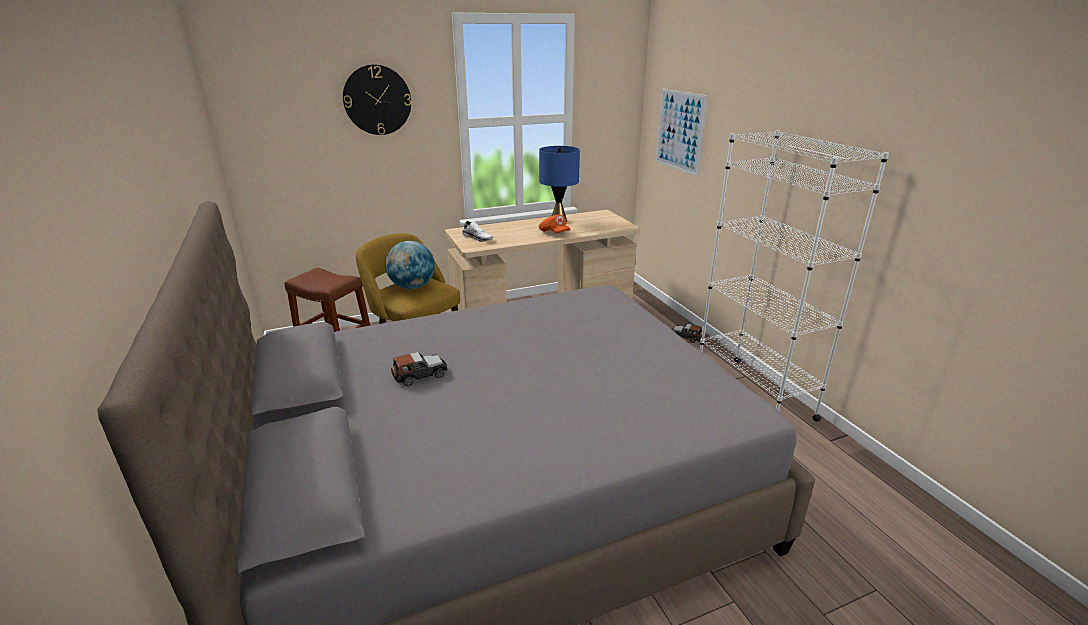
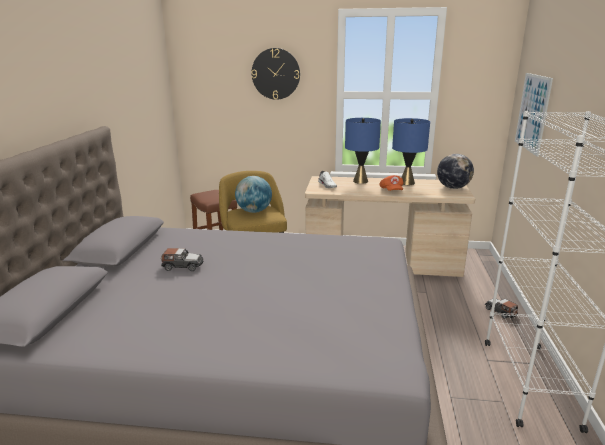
camera: 30 degrees right, 5 degrees down
(508, 227) = (360, 181): none -> blue table lamp
(608, 219) = (453, 188): none -> globe

